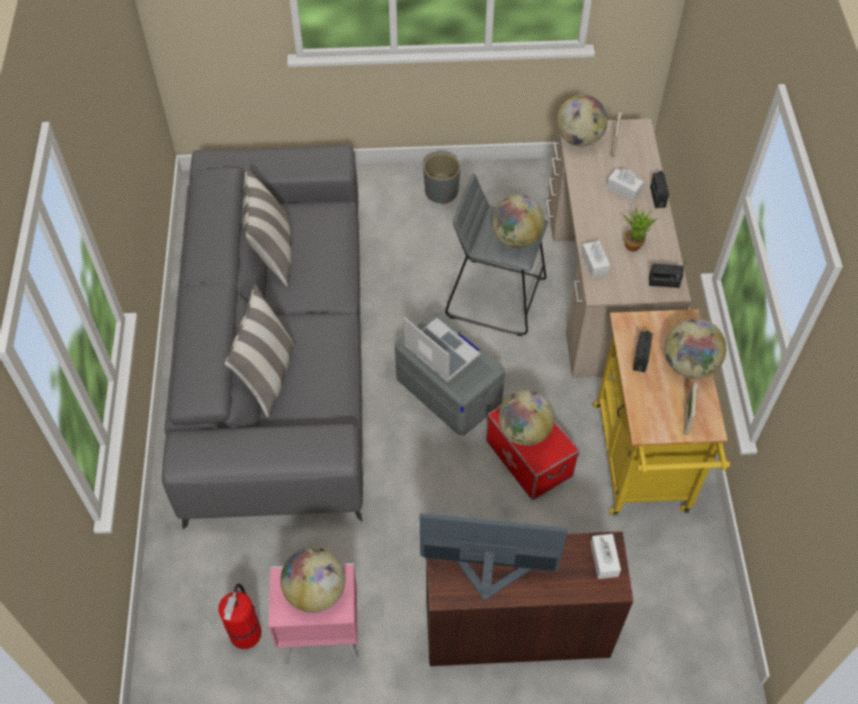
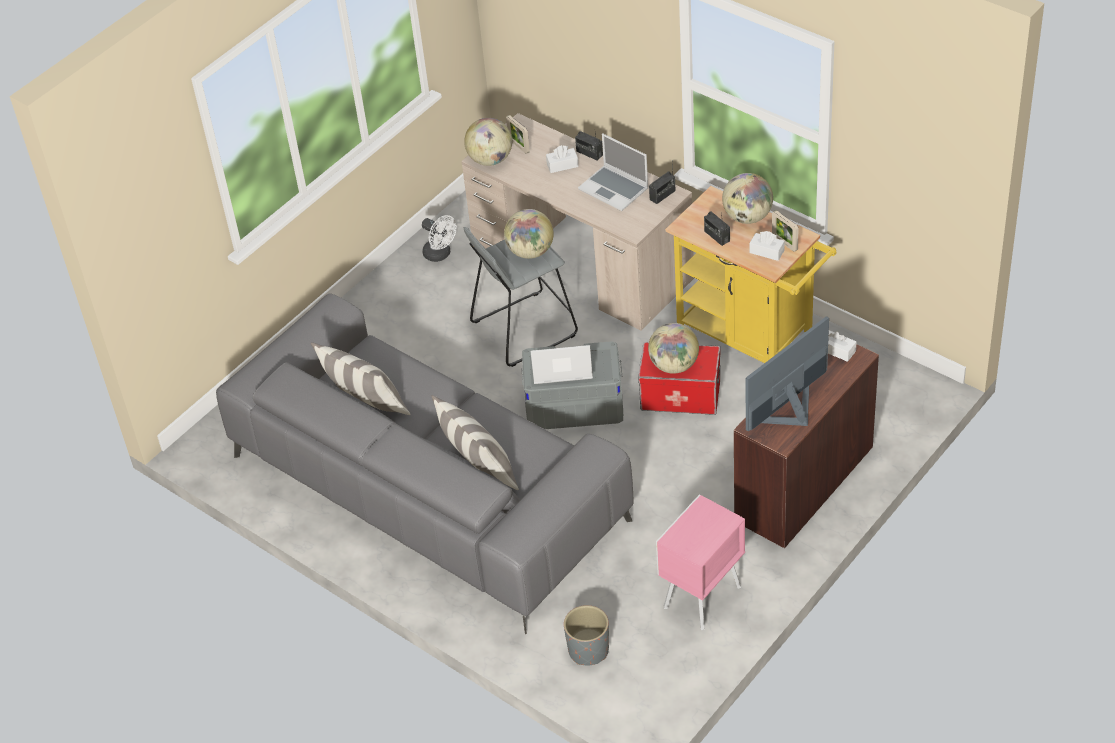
camera: 45 degrees left, 10 degrees down
(245, 631) = (653, 641): fire extinguisher -> none
(315, 591) = (700, 526): globe -> none
(441, 192) = (388, 301): grey planter -> grey planter (588, 650)
(518, 189) = (440, 254): none -> white fan
(594, 263) = (607, 219): white tissue box -> white tissue box (766, 251)
(634, 244) = (615, 189): potted plant -> laptop

